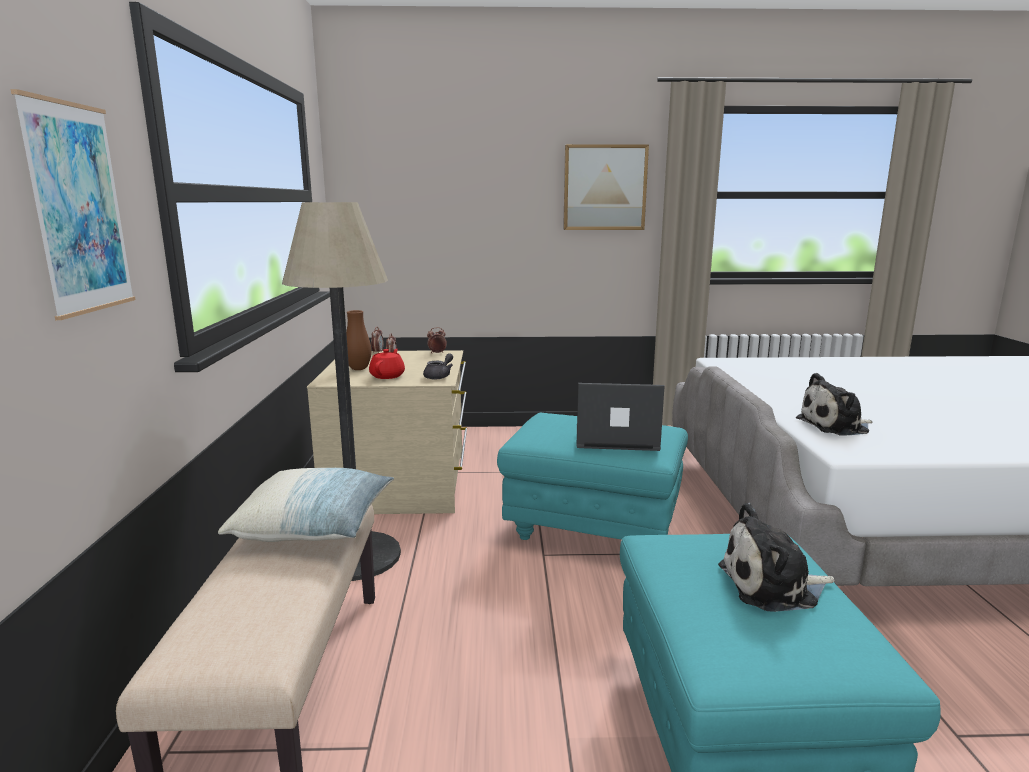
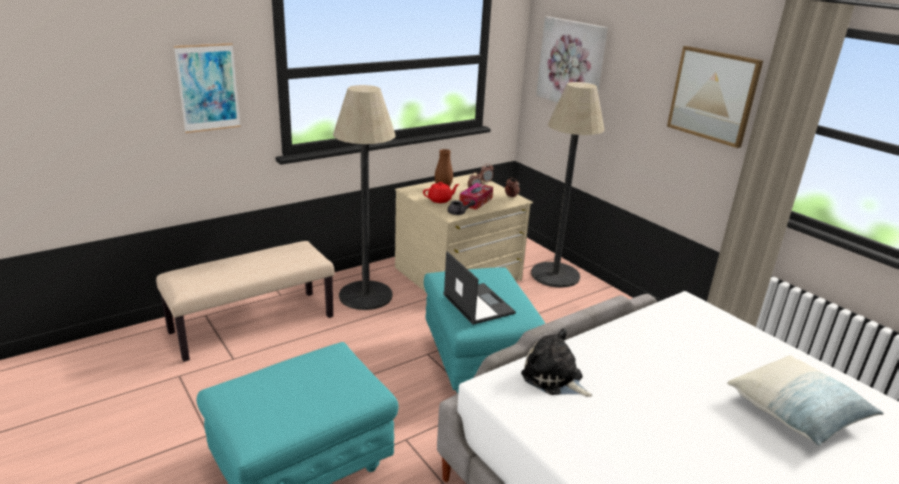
camera: 55 degrees right, 10 degrees up
(315, 526) = (286, 259): pillow -> pillow (797, 412)
(412, 191) = (571, 63): none -> picture
(422, 365) = (475, 201): none -> tissue box
(474, 440) = (555, 275): none -> floor lamp
(773, 586) = (306, 395): plush toy -> none

